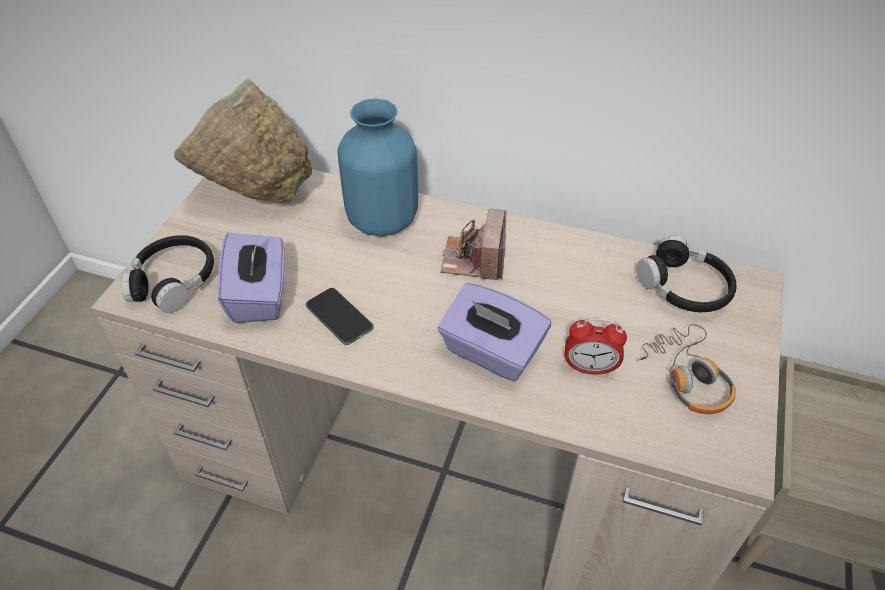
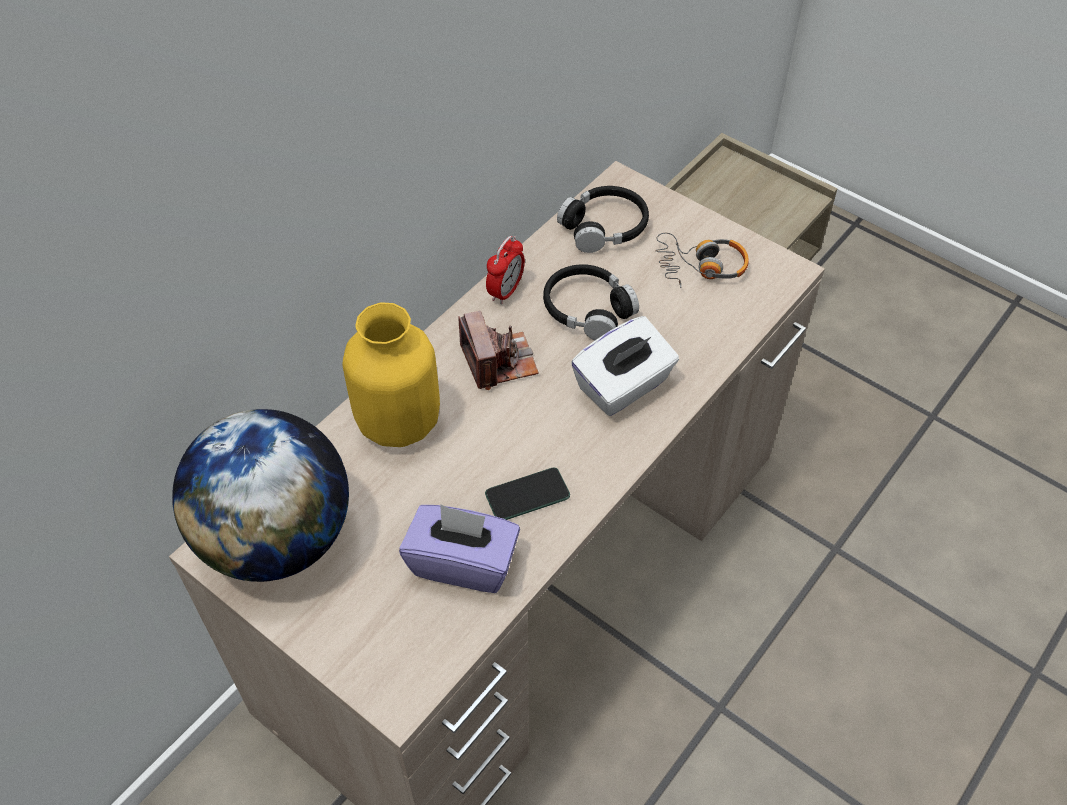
camera: 70 degrees left, 5 degrees up
(173, 281) = (397, 648): black headphones -> black headphones (588, 310)
(254, 192) = (277, 538): green bowl -> globe
(383, 221) = (400, 421): blue vase -> yellow vase
(474, 260) = (499, 361): camera -> camera turned 135 degrees counterclockwise
(491, 352) = (623, 386): purple tissue box -> white tissue box
(589, 368) = (668, 324): alarm clock -> alarm clock (505, 291)

